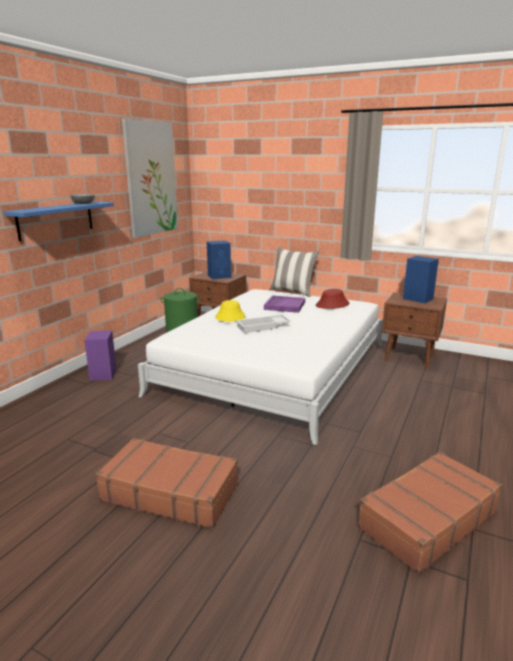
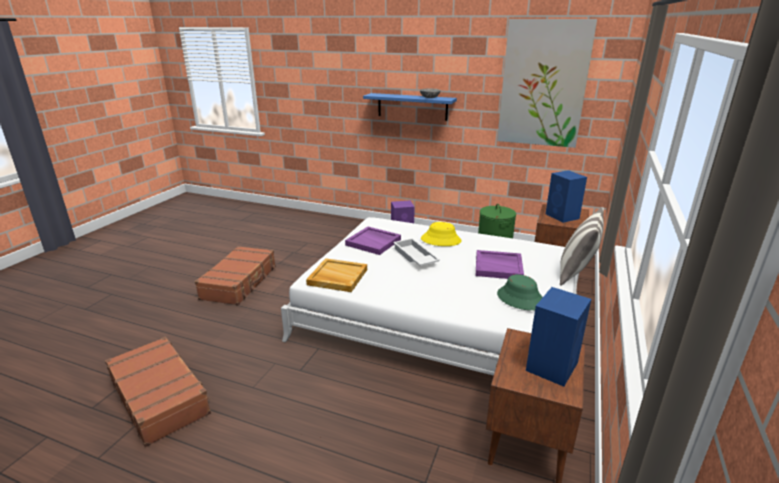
camera: 85 degrees right, 5 degrees up
(224, 341) = (374, 242): none -> purple tray
(298, 356) = (337, 277): none -> beige tray
(332, 304) = (520, 298): red hat -> green hat

